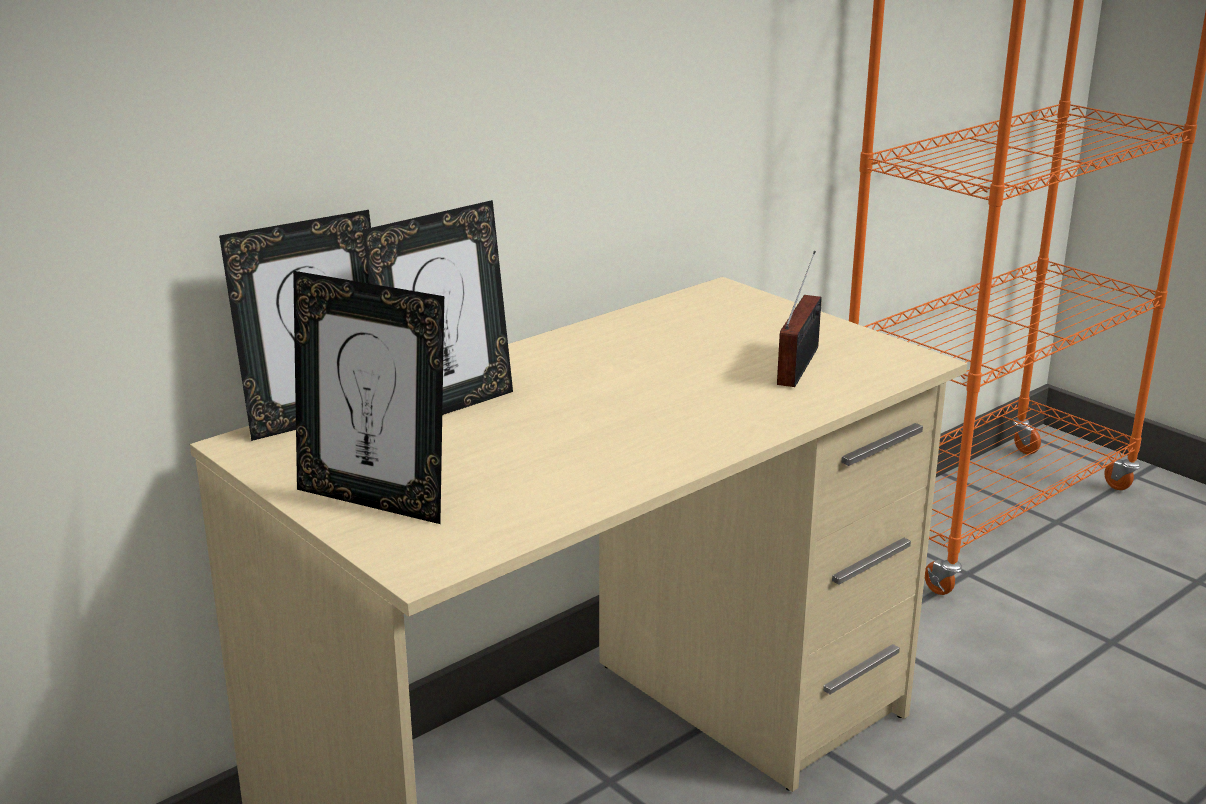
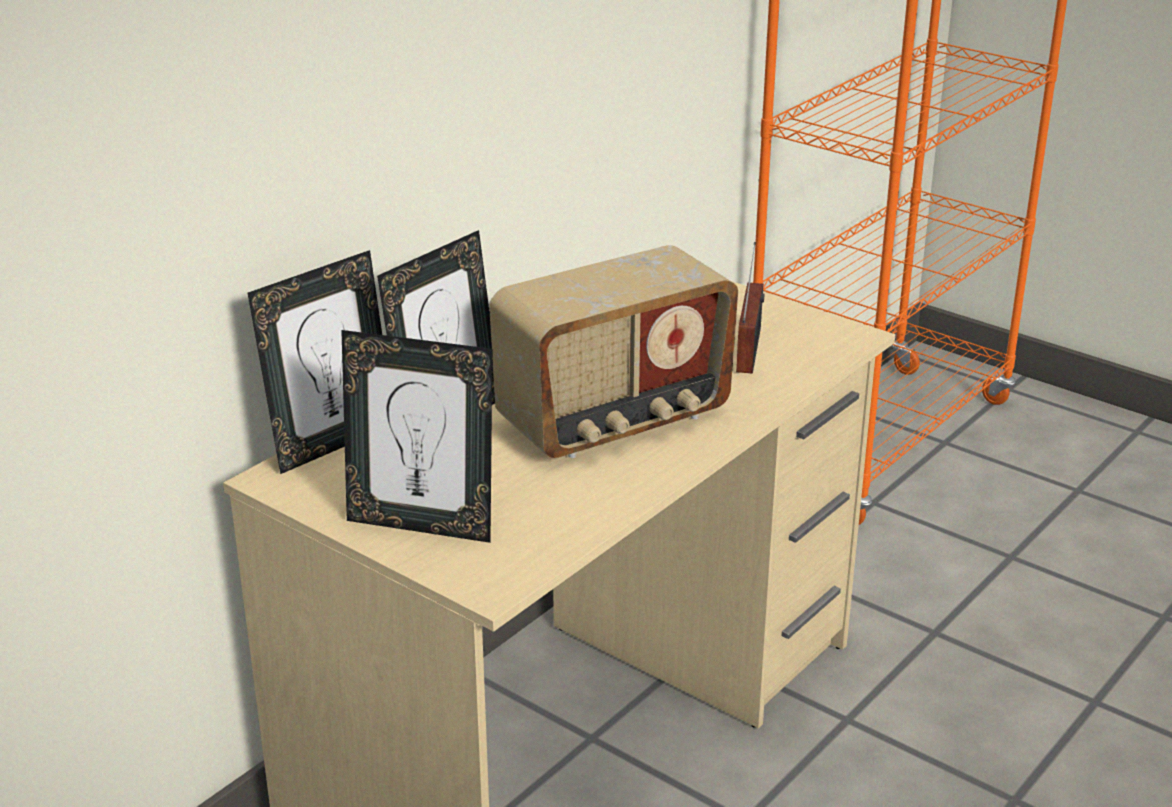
camera: 10 degrees left, 5 degrees up
(626, 420) = (615, 422): none -> radio

